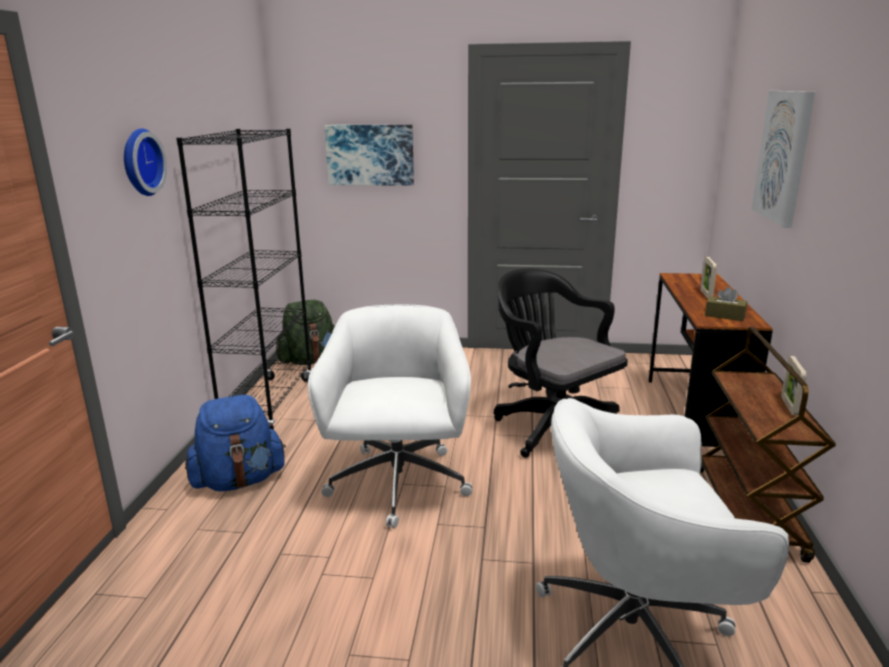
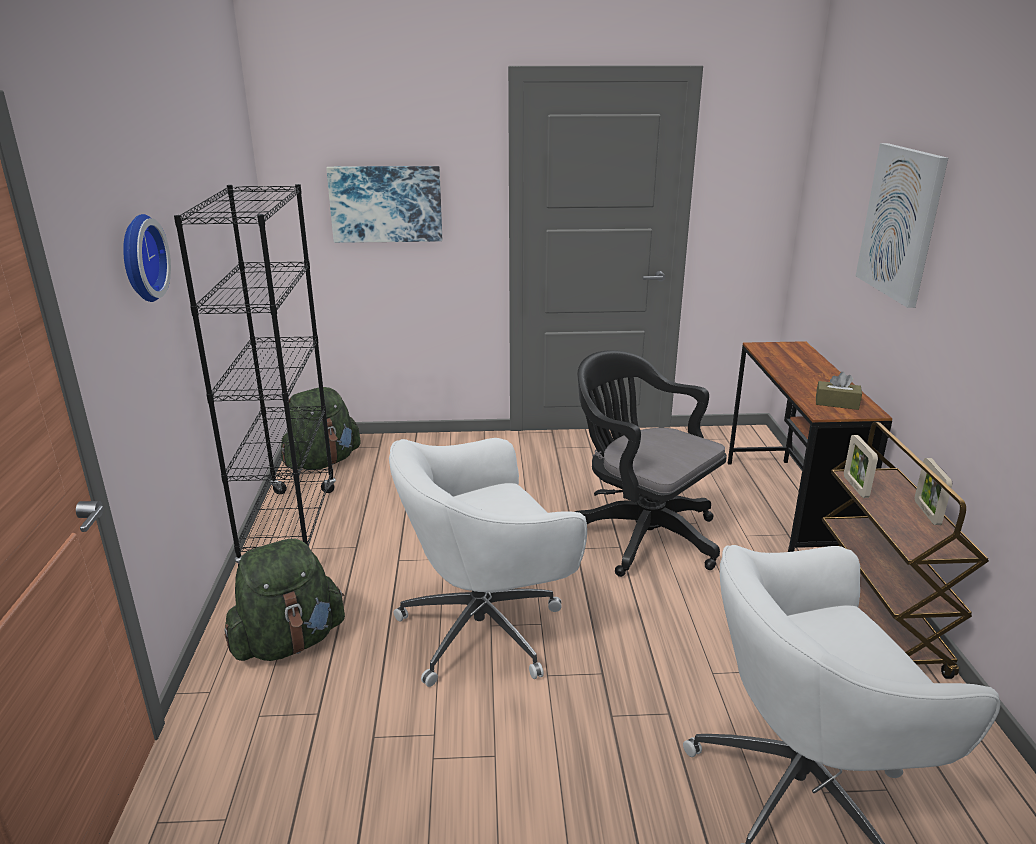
camera: 10 degrees left, 5 degrees up
(239, 481) = (289, 642): blue backpack -> green backpack
(398, 486) = (486, 629): white office chair -> white office chair turned 105 degrees counterclockwise
(706, 294) = (805, 372): picture frame -> picture frame (855, 487)

